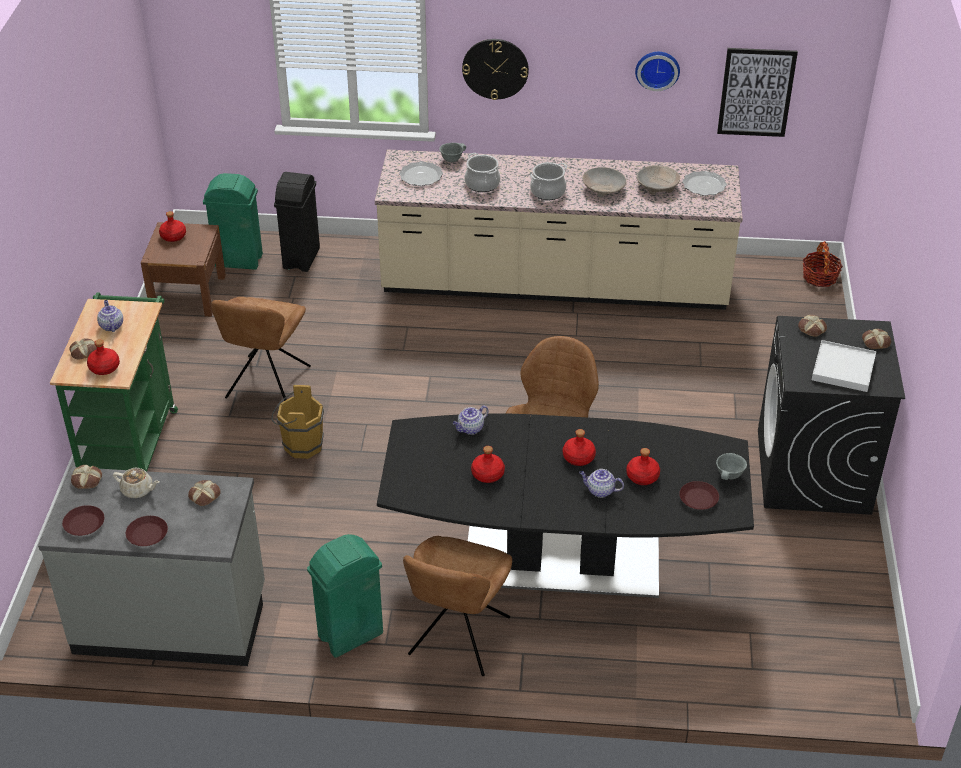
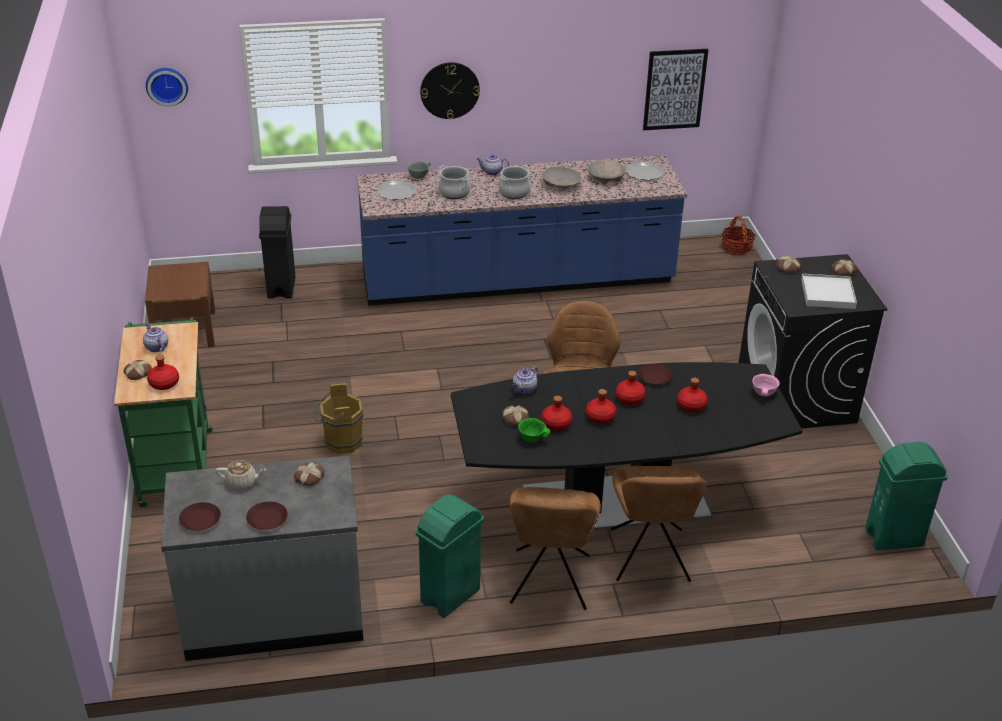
camera: 15 degrees left, 5 degrees down
(86, 480) = (187, 482): bread -> bread (515, 419)
(173, 236) = (169, 276): red bottle -> red bottle (600, 417)
(239, 261) = (223, 297): green trash can -> green trash can (894, 538)
(267, 384) = (289, 396): brown chair -> brown chair (650, 558)
(456, 487) = (532, 438): none -> green bowl
(555, 284) = (517, 280): beige counter -> blue counter
(600, 491) = (660, 422): teapot -> teapot (492, 172)
(657, 69) = (591, 77): wall clock -> wall clock (167, 85)
(698, 499) = (746, 416): brown plate -> brown plate (654, 377)
(729, 476) = (764, 394): grey bowl -> pink bowl

